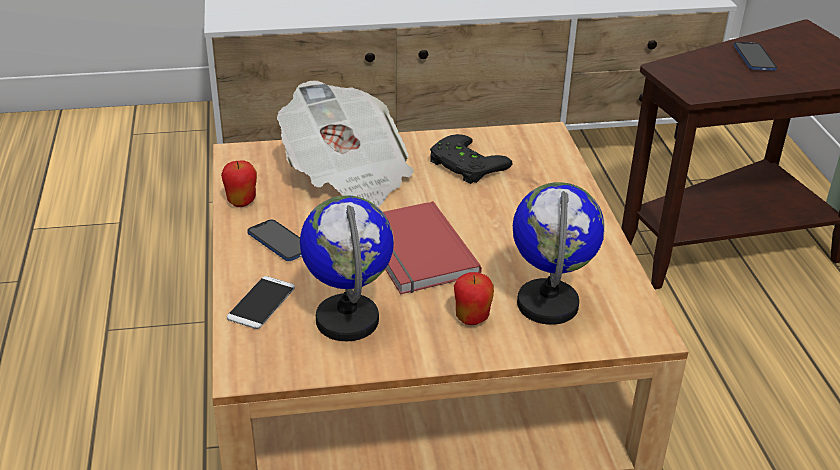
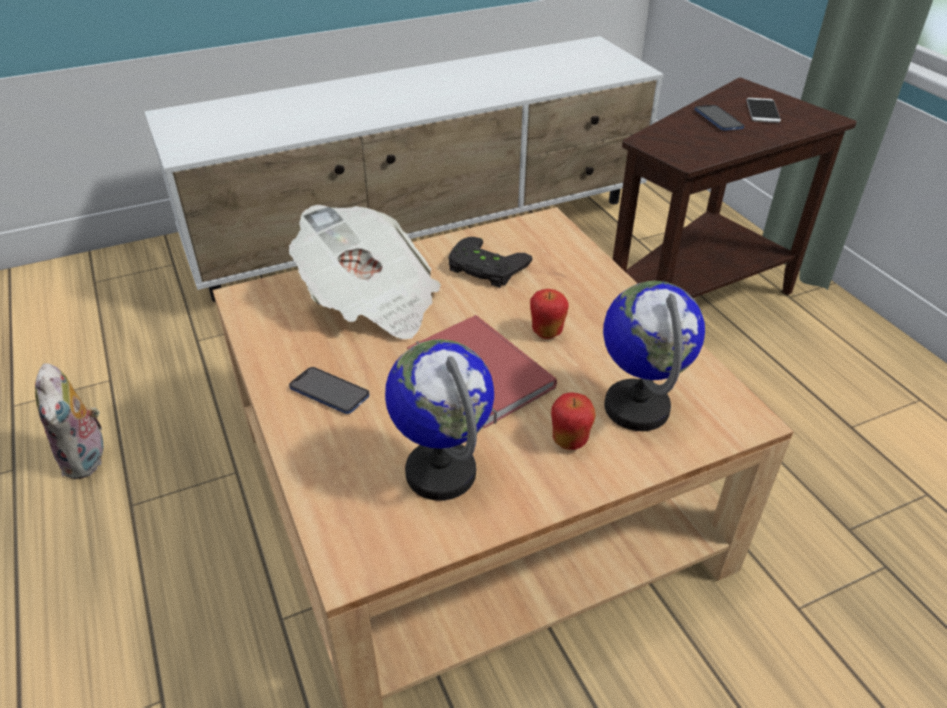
camera: 15 degrees left, 5 degrees up
(82, 284) = (88, 459): none -> plush toy
(241, 202) = (269, 352): apple -> apple (546, 332)
(261, 303) = (337, 472): phone -> phone (762, 111)

